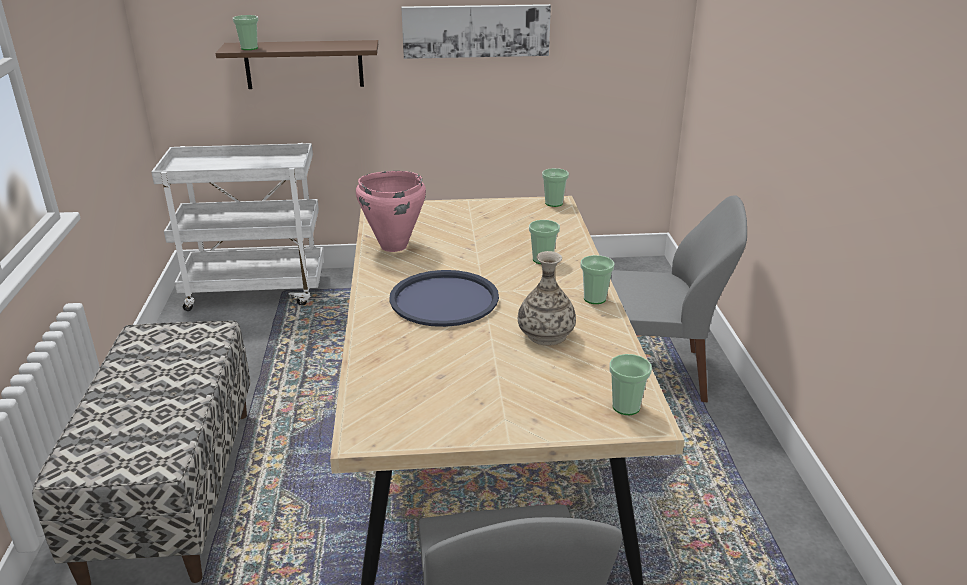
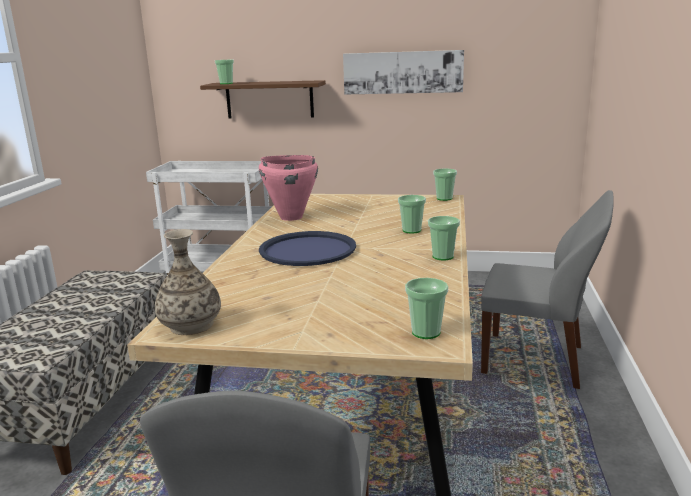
camera: 15 degrees right, 10 degrees down
(546, 335) = (381, 277): vase -> vase (191, 325)

